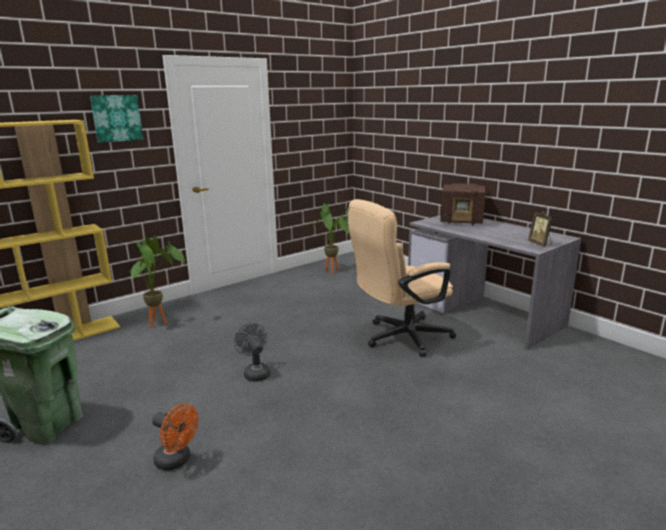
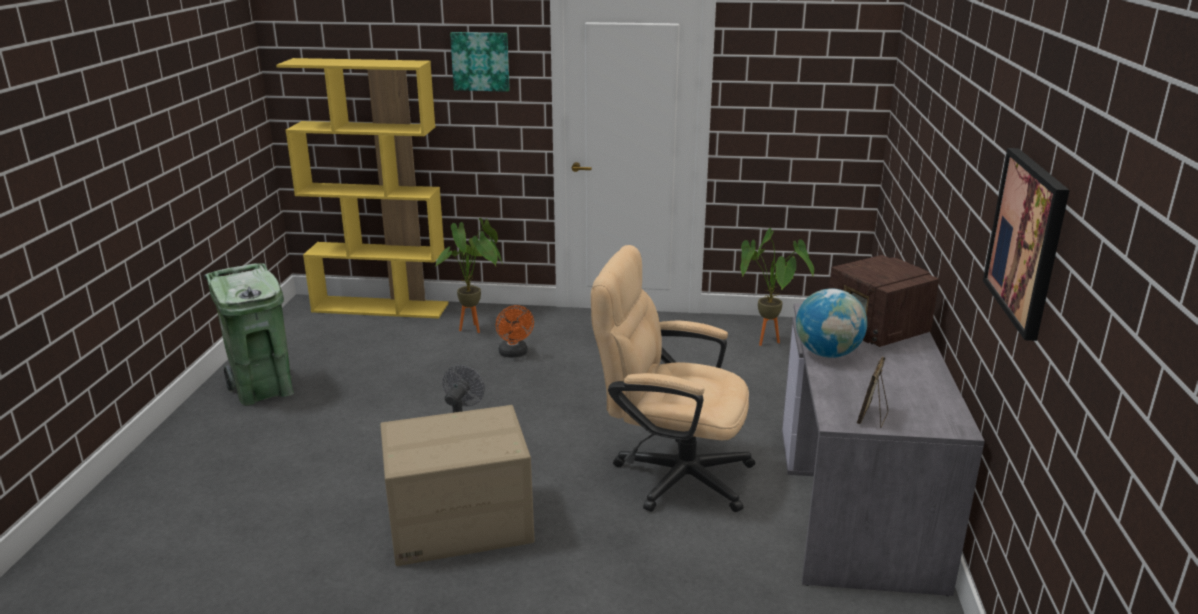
camera: 45 degrees right, 5 degrees up
(177, 461) = (286, 472): orange fan -> orange fan (514, 354)
(353, 416) = (459, 524): none -> cardboard box
(469, 232) = (827, 354): none -> globe
(594, 131) = (1027, 240): none -> picture

